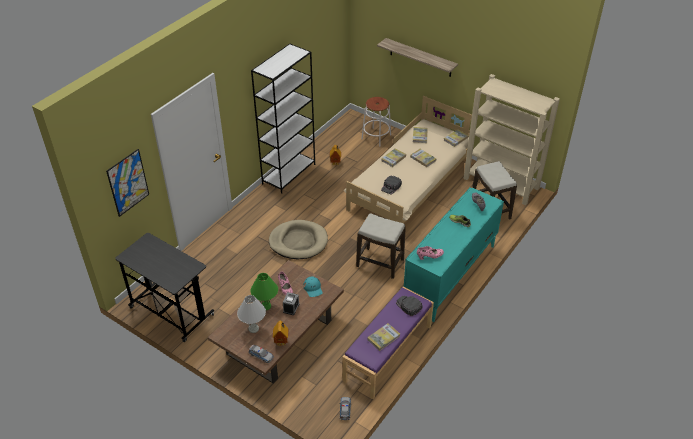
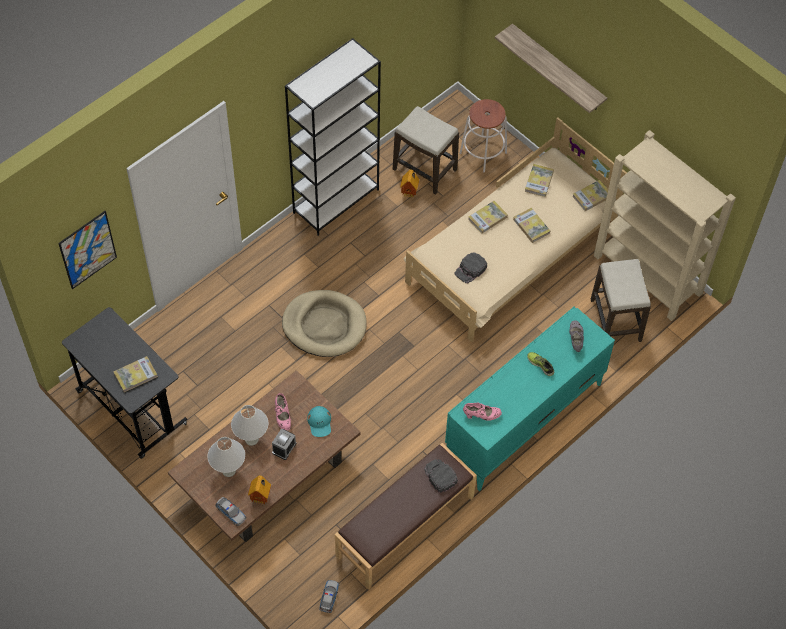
camera: 10 degrees right, 15 degrees up
(266, 306) = (251, 439): green table lamp -> white table lamp
(380, 263) = (431, 382): stool -> stool (425, 170)
(383, 338) = (394, 518): book -> book (135, 375)
(388, 353) = (405, 527): purple bench -> brown bench

